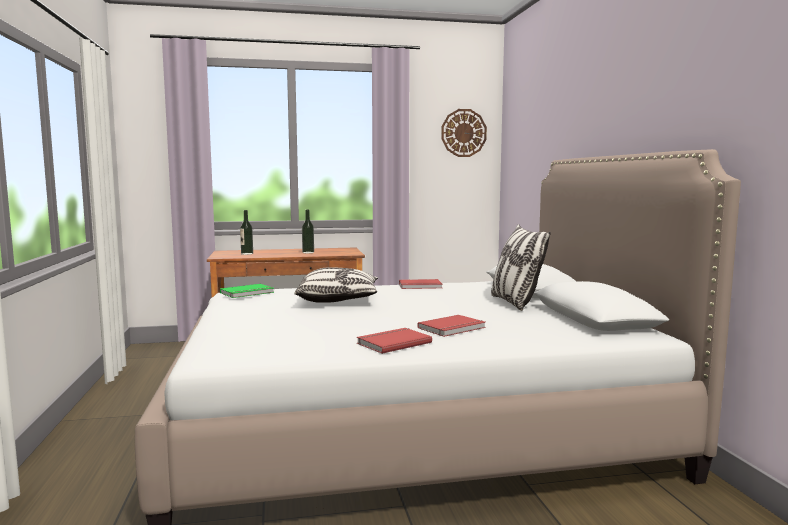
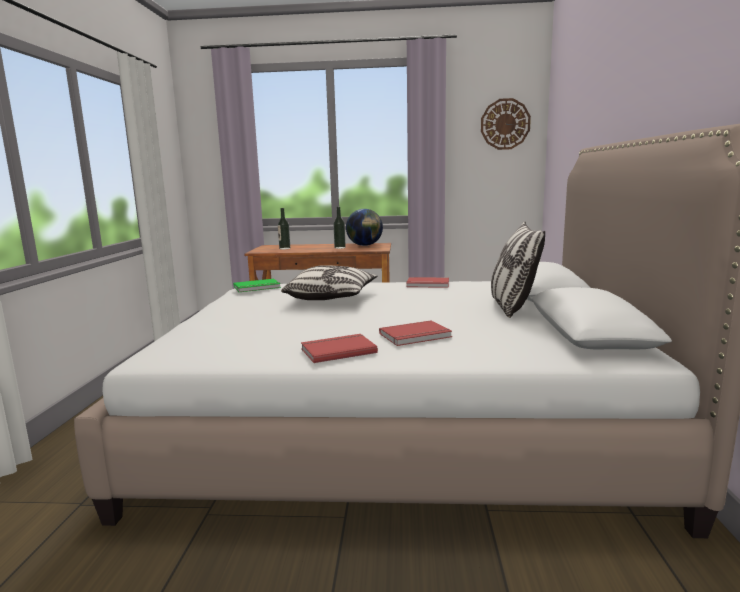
camera: 15 degrees right, 5 degrees up
(332, 250) = (365, 245): none -> globe

